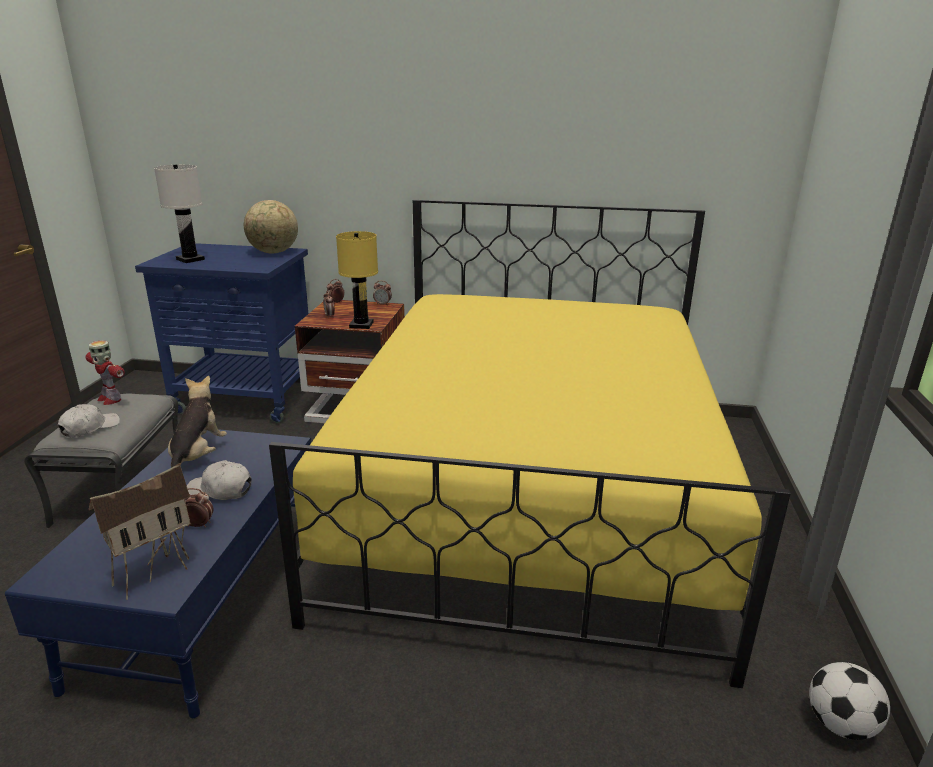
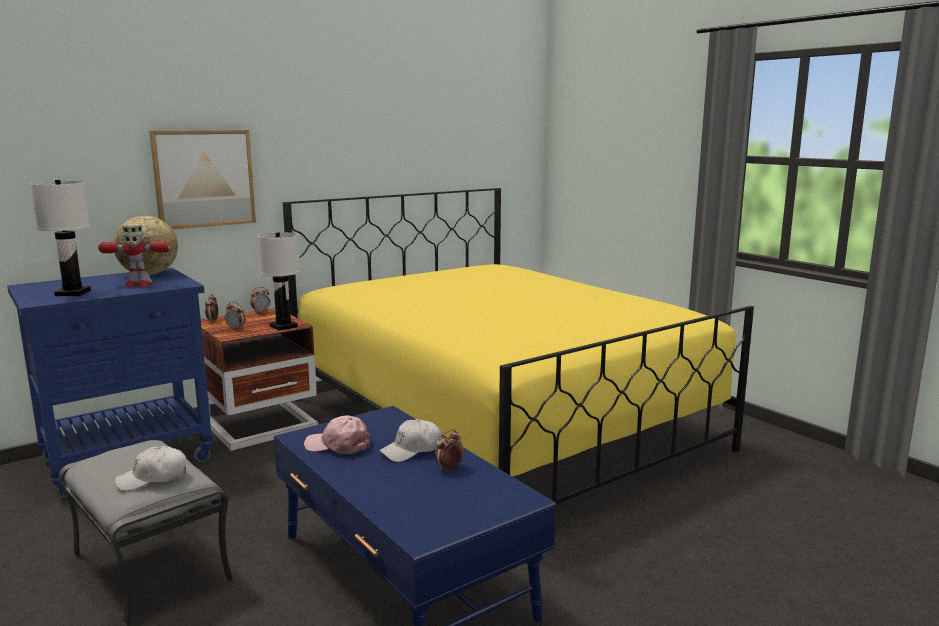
camera: 45 degrees left, 10 degrees down
(90, 428) = (153, 478): white cap -> white cap turned 105 degrees counterclockwise
(110, 399) = (107, 458): toy robot -> toy robot (138, 284)
(154, 571) = (487, 496): toy house -> none
(198, 457) = (338, 445): plush toy -> pink cap
(340, 169) = (204, 178): none -> picture
(361, 325) = (283, 326): yellow table lamp -> white table lamp
(840, 724) = (786, 443): football -> none

